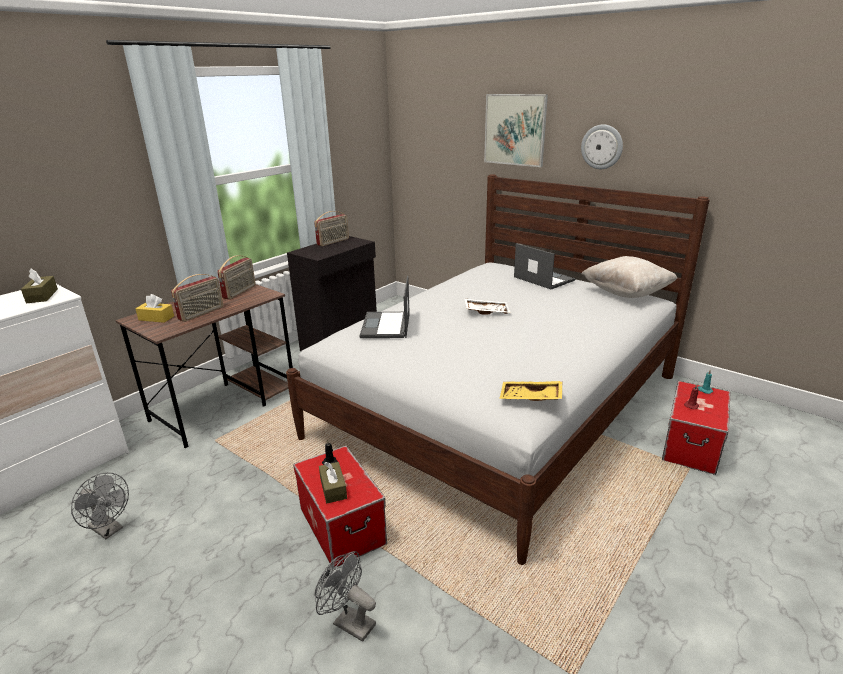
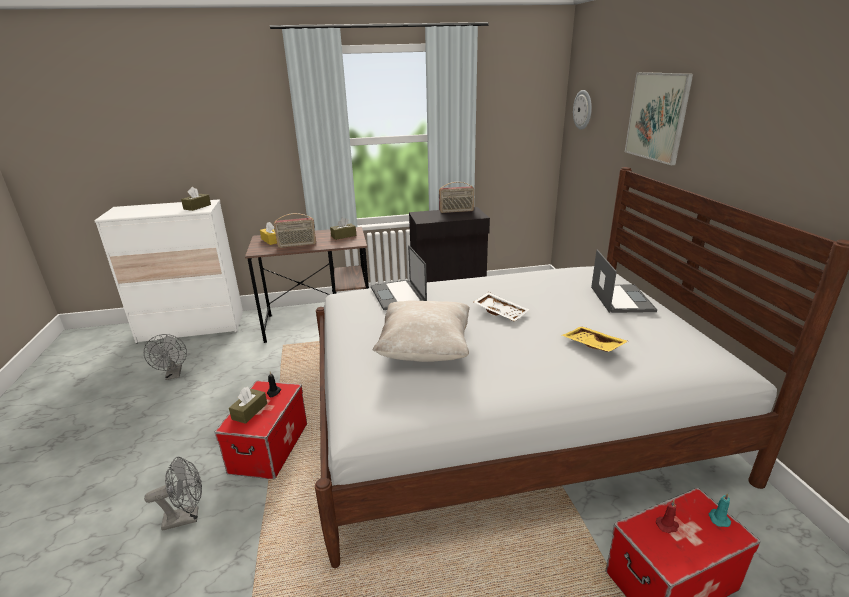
camera: 40 degrees right, 0 degrees up
(240, 292) = (343, 236): radio -> brown tissue box
(348, 622) = (187, 517): grey fan -> grey fan turned 90 degrees clockwise
(386, 326) = (398, 295): laptop -> laptop turned 60 degrees counterclockwise
(530, 398) = (392, 408): yellow tray -> yellow tray (592, 346)
(602, 147) = (738, 147): wall clock -> wall clock (583, 109)
(626, 293) = (702, 347): beige pillow -> beige pillow (425, 350)

